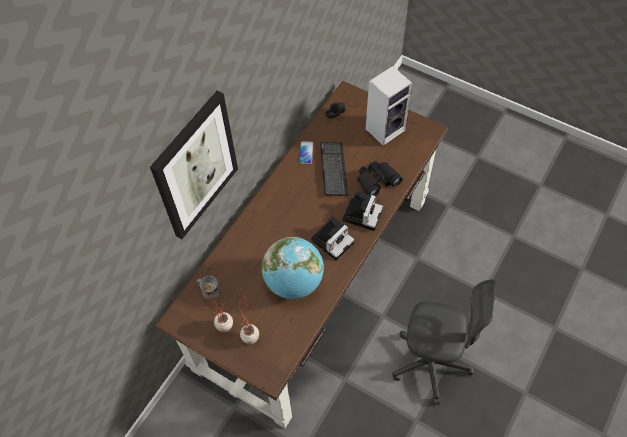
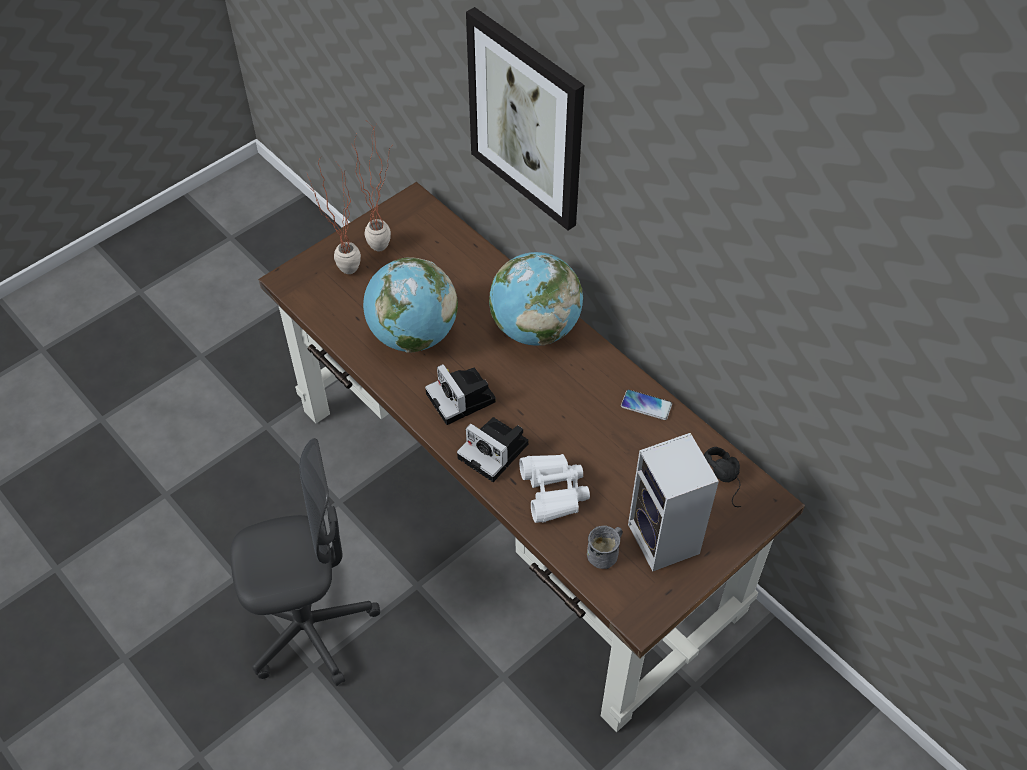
camera: 105 degrees right, 5 degrees down
(209, 290) = (441, 240): grey mug -> grey mug (606, 552)
(268, 218) = (535, 328): none -> globe
(333, 169) = (598, 435): keyboard -> none
(377, 181) = (553, 491): black binoculars -> white binoculars
(430, 363) = (310, 628): grey office chair -> grey office chair turned 135 degrees counterclockwise

